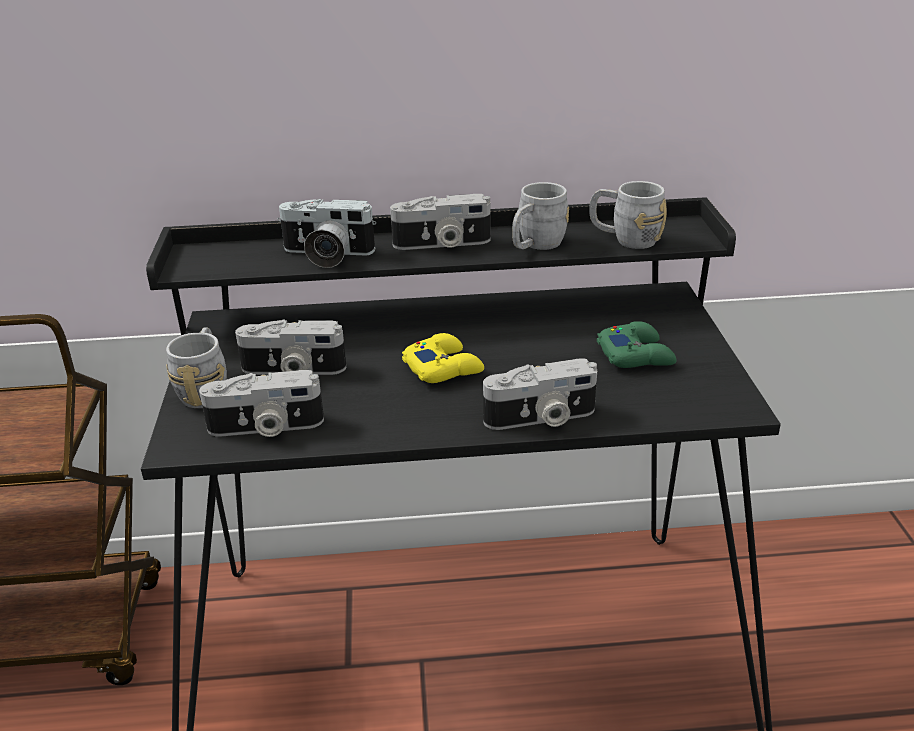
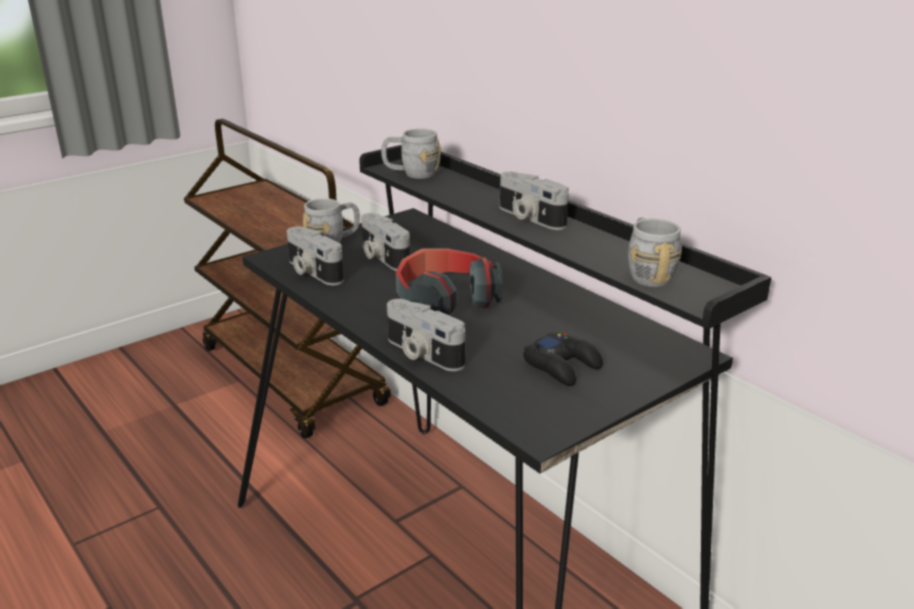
camera: 55 degrees right, 5 degrees down
(326, 256) = (457, 193): camera -> none
(443, 367) = (445, 300): yellow game controller -> headphones
(535, 246) = (577, 246): grey mug -> grey mug (411, 173)
(636, 355) = (562, 366): green game controller -> black game controller

